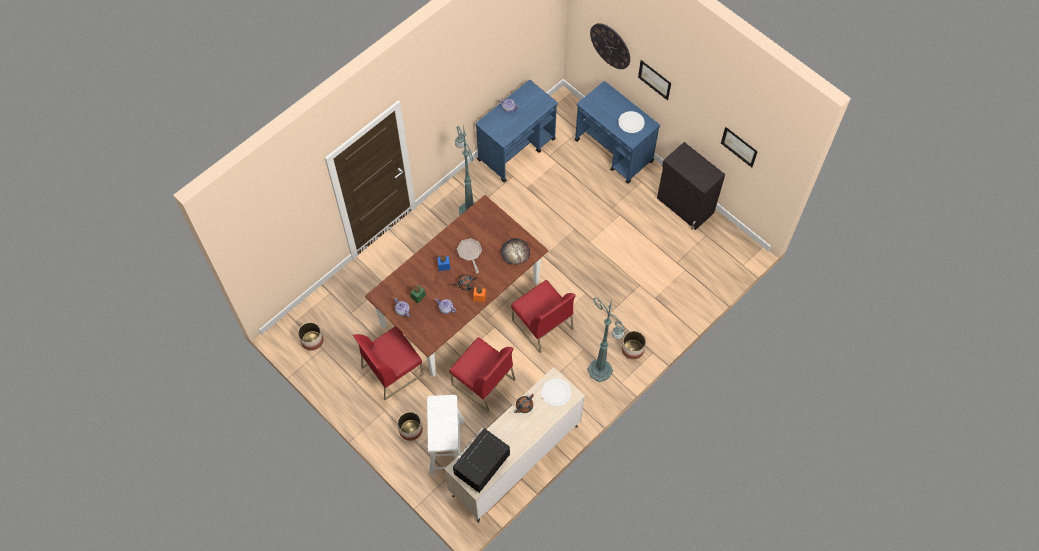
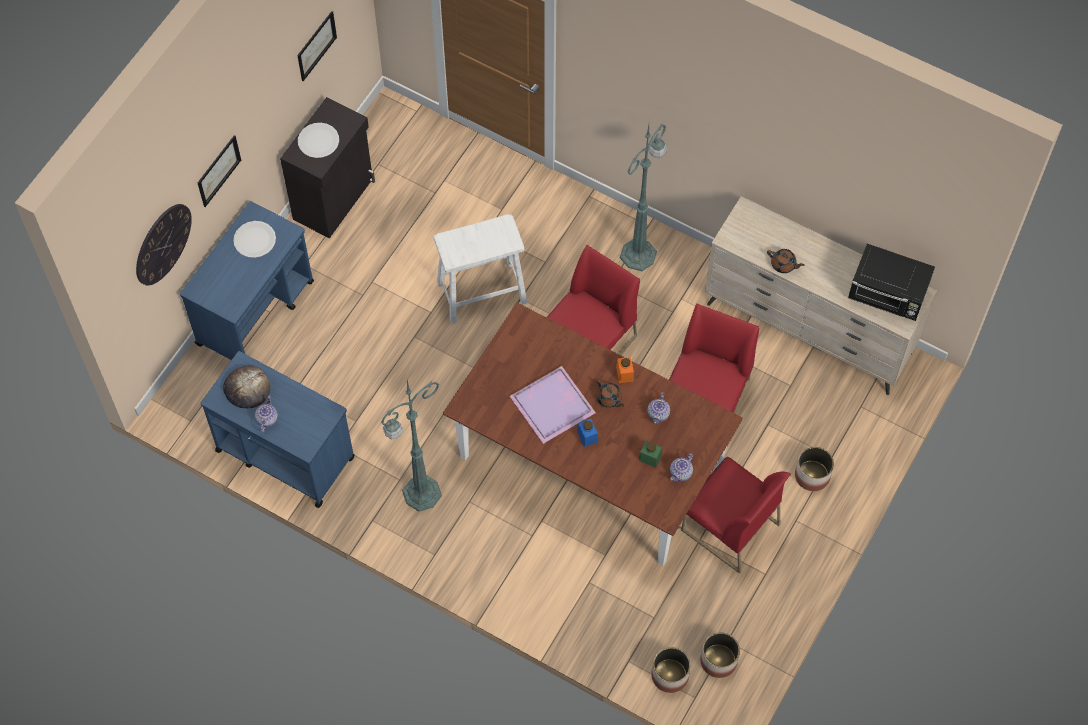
camera: 105 degrees left, 0 degrees up
(446, 447) = (821, 420): white stool -> white stool (482, 292)
(470, 253) = (554, 406): frying pan -> purple tray
(515, 252) = (534, 345): bread -> bread (247, 388)
(556, 392) = (749, 231): white plate -> white plate (318, 141)
(632, 349) = (592, 221): planter -> planter (670, 675)

